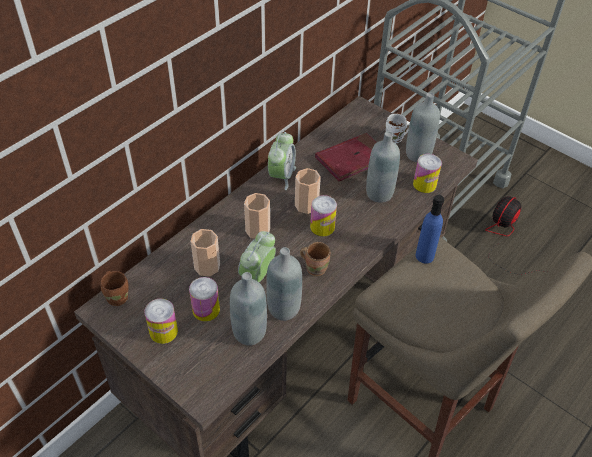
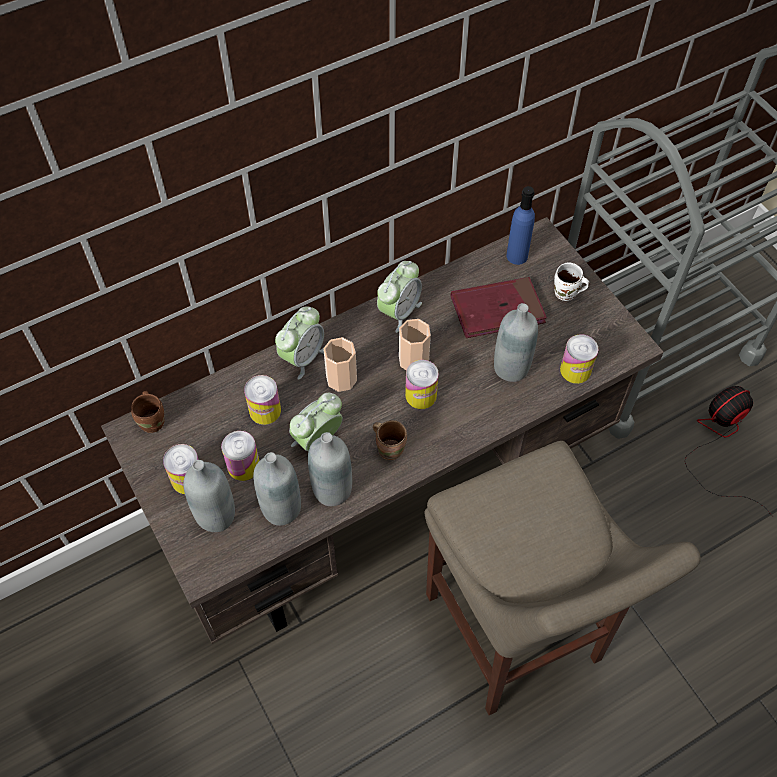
camera: 20 degrees right, 10 degrees up
(207, 266) = (265, 410): cup -> can
(221, 223) = (302, 357): none -> alarm clock
(418, 154) = (586, 324): grey bottle -> grey bottle (216, 516)
(424, 256) = (533, 468): blue bottle -> blue bottle (517, 256)

